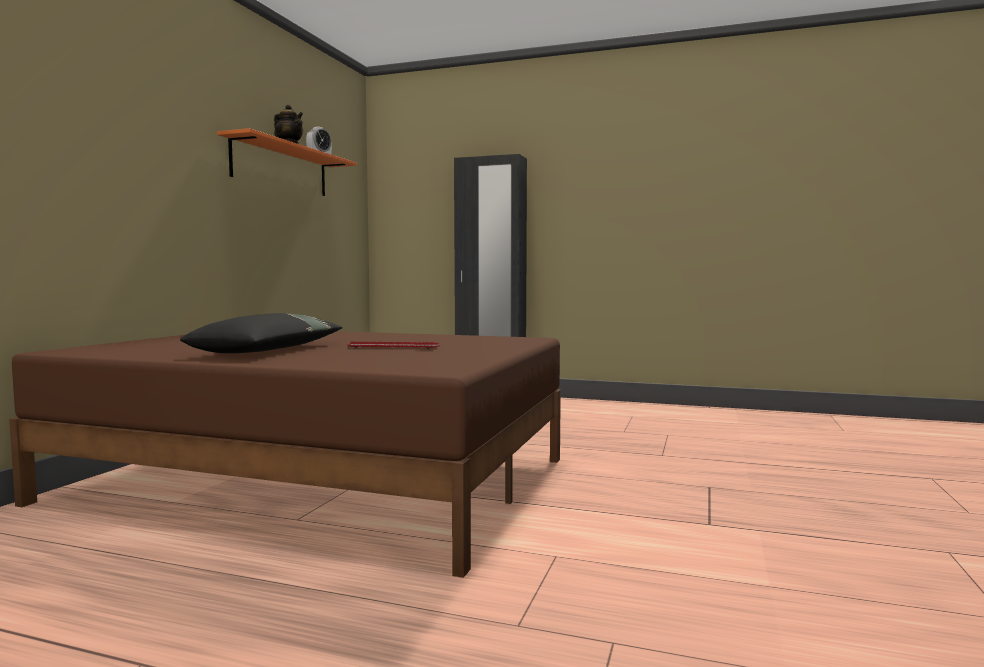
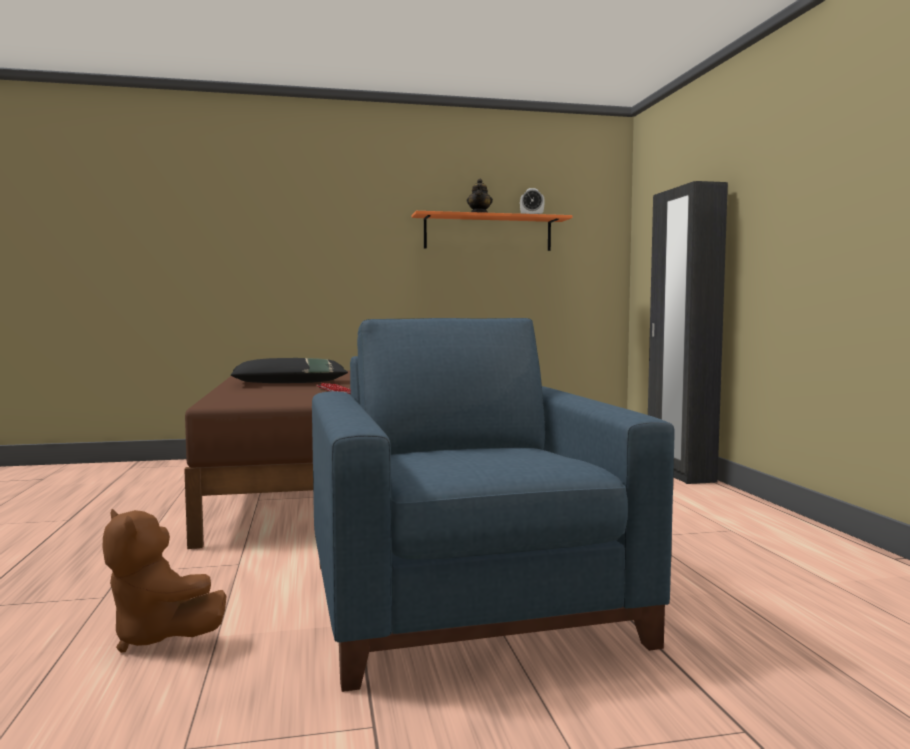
camera: 60 degrees right, 0 degrees up
(730, 492) = (470, 603): none -> blue armchair
(763, 614) = (159, 636): none -> brown plush toy

